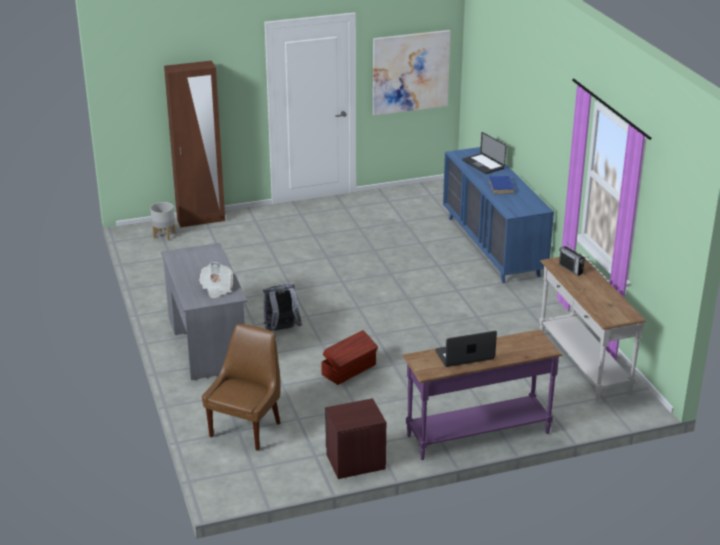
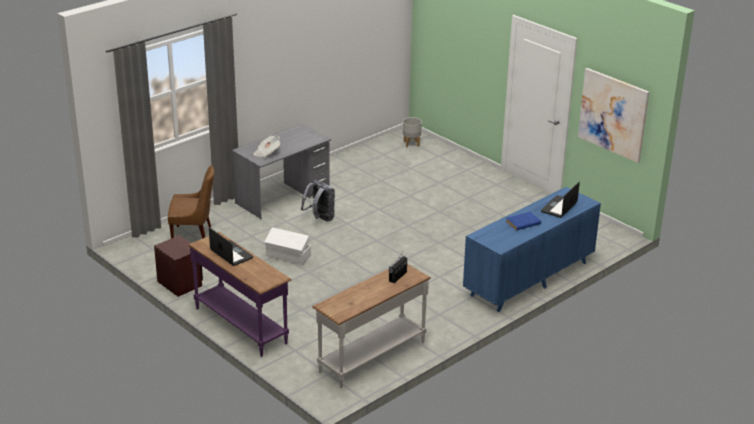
camera: 65 degrees right, 0 degrees up
(201, 220) = (446, 150): brown wardrobe -> none
(349, 370) = (288, 256): brown storage box -> white storage box

